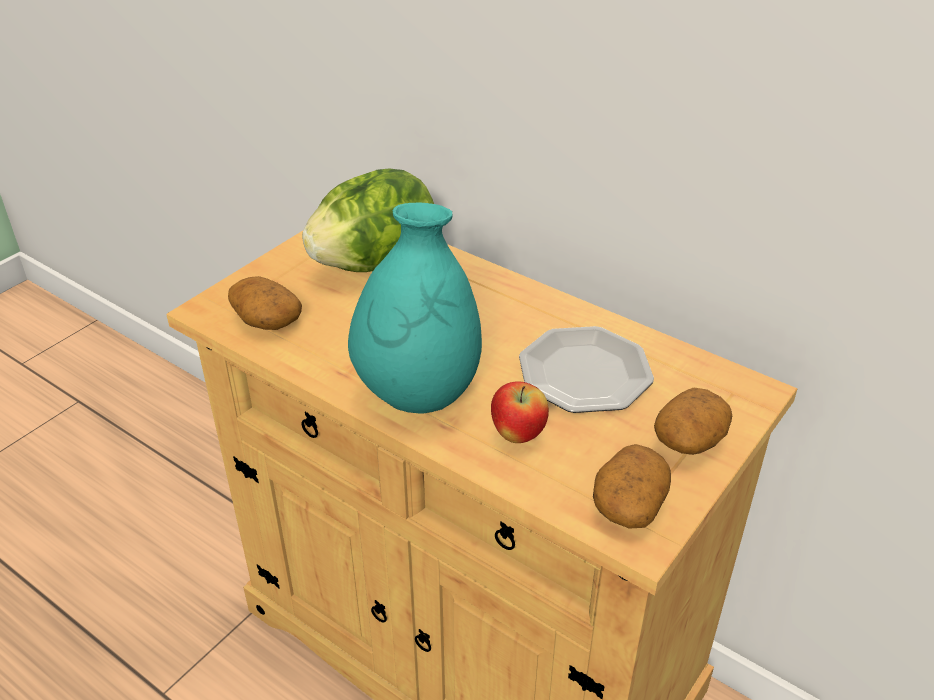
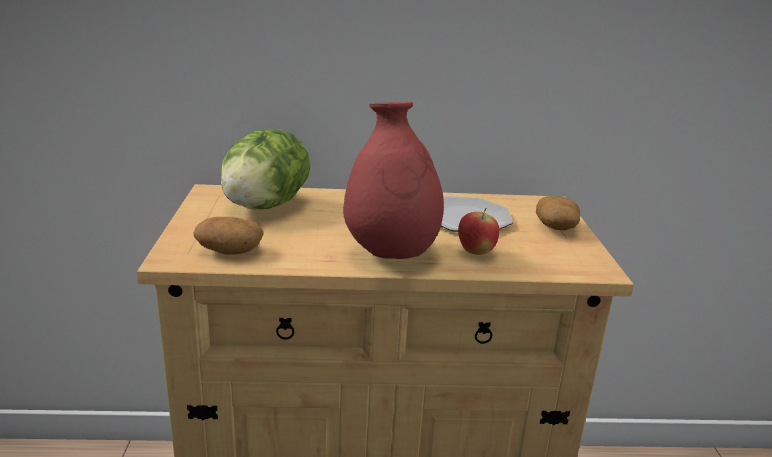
camera: 40 degrees left, 15 degrees down
(418, 392) = (391, 253): turquoise vase -> red vase
(628, 503) = (572, 259): potato -> none

